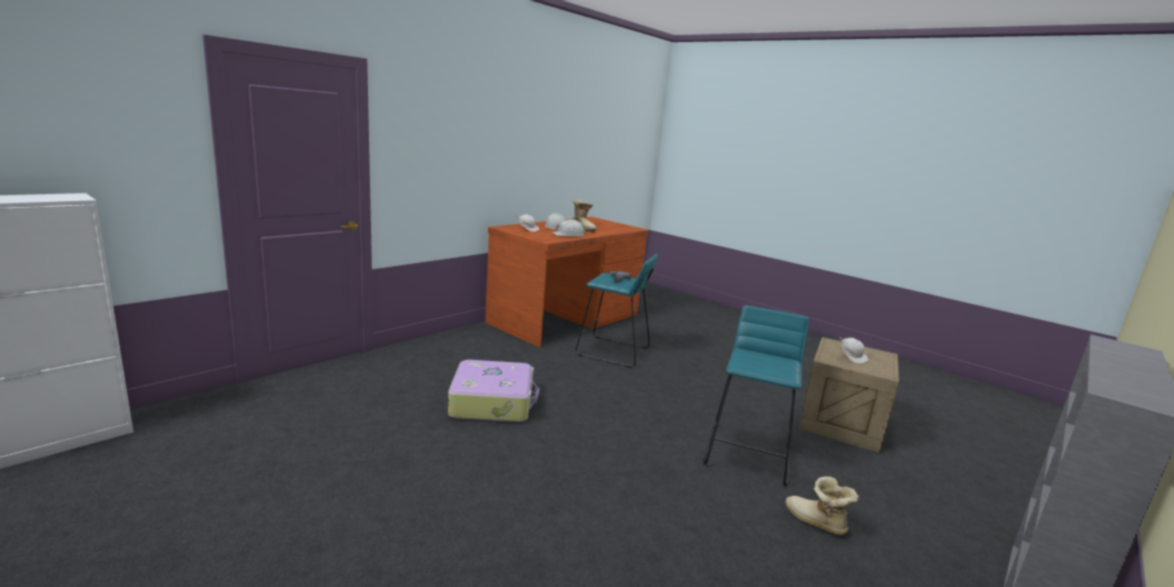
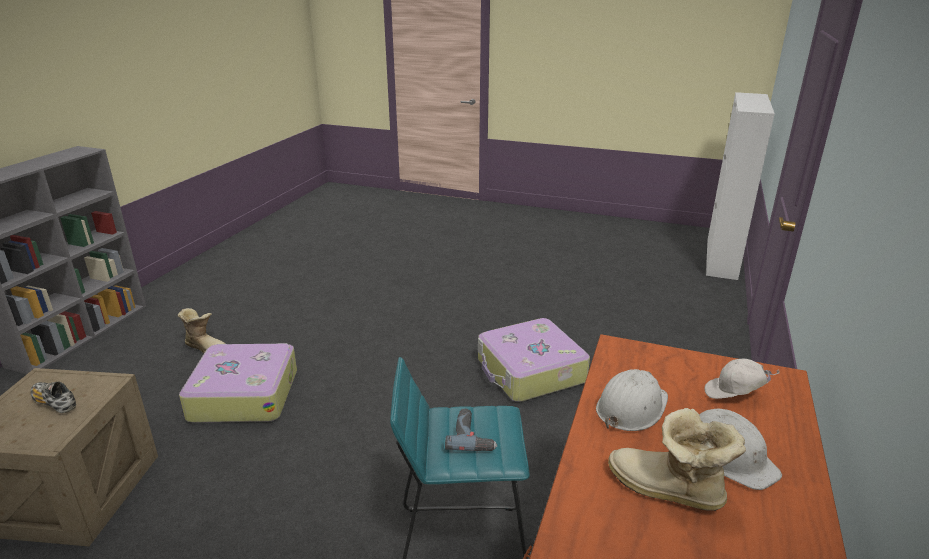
camera: 160 degrees right, 10 degrees up
(748, 454) = (244, 394): turquoise stool -> suitcase
(852, 357) = (55, 403): white cap -> shoe

